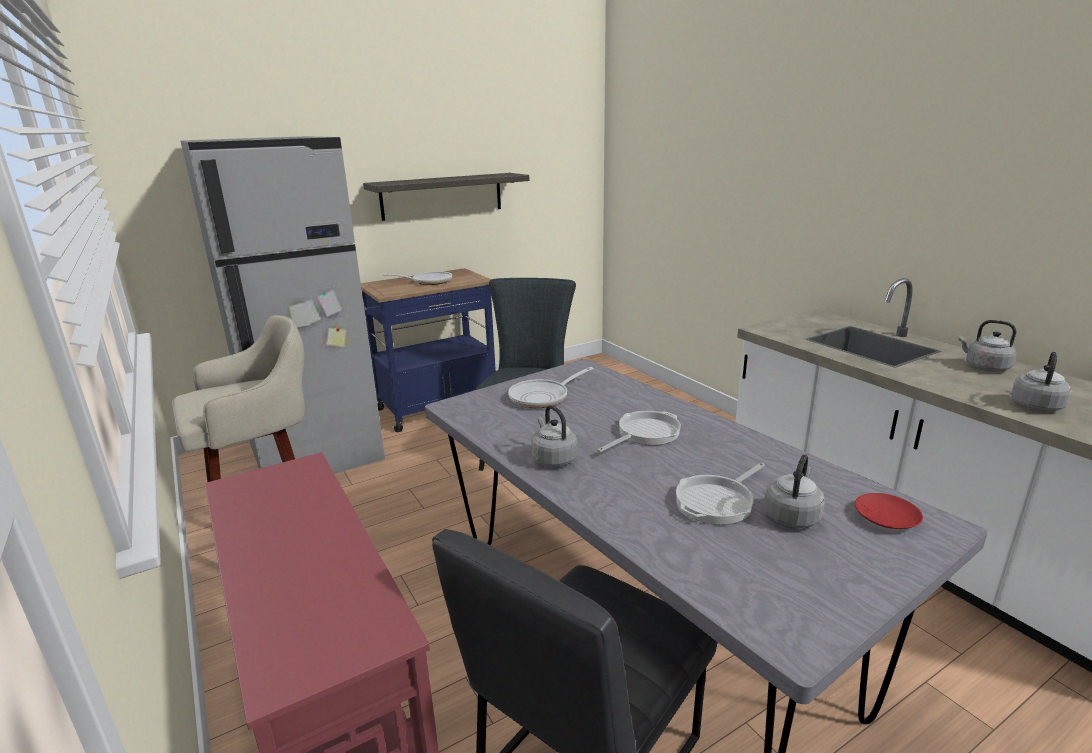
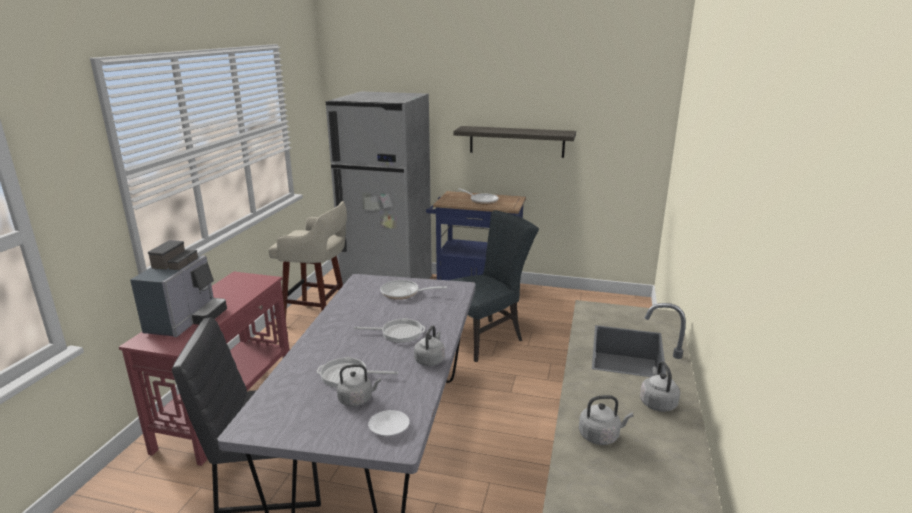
camera: 45 degrees right, 0 degrees up
(299, 588) = (186, 320): none -> coffee machine
(553, 458) = (339, 322): grey kettle -> grey kettle (430, 360)
(885, 518) = (388, 427): red plate -> white plate

